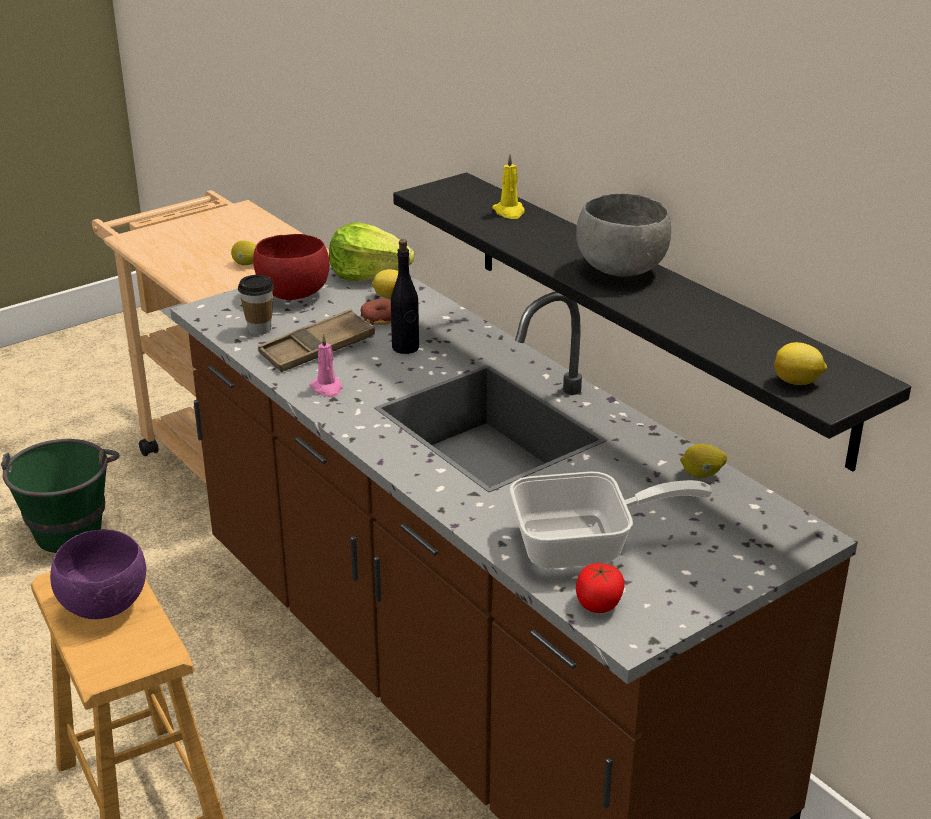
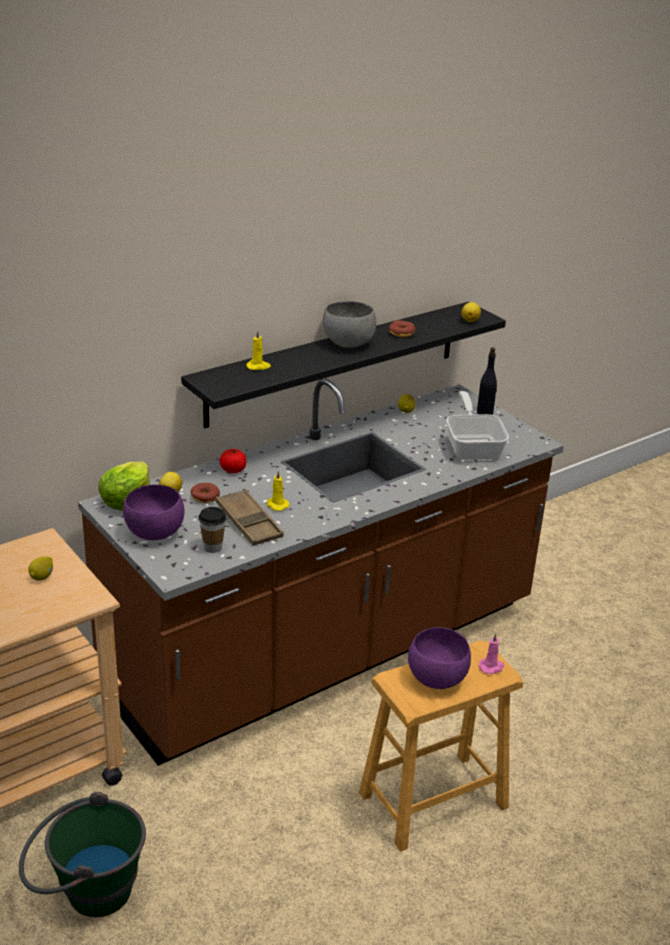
camera: 90 degrees left, 0 degrees up
(292, 294) = (154, 534): red bowl -> purple bowl
(327, 388) = (307, 519): pink candle -> pink candle (491, 667)
(363, 366) = (276, 505): none -> yellow candle
(405, 348) = (253, 488): black bottle -> black bottle (485, 412)
(598, 604) = (519, 447): tomato -> tomato (233, 470)
(692, 313) = (401, 333): none -> donut

